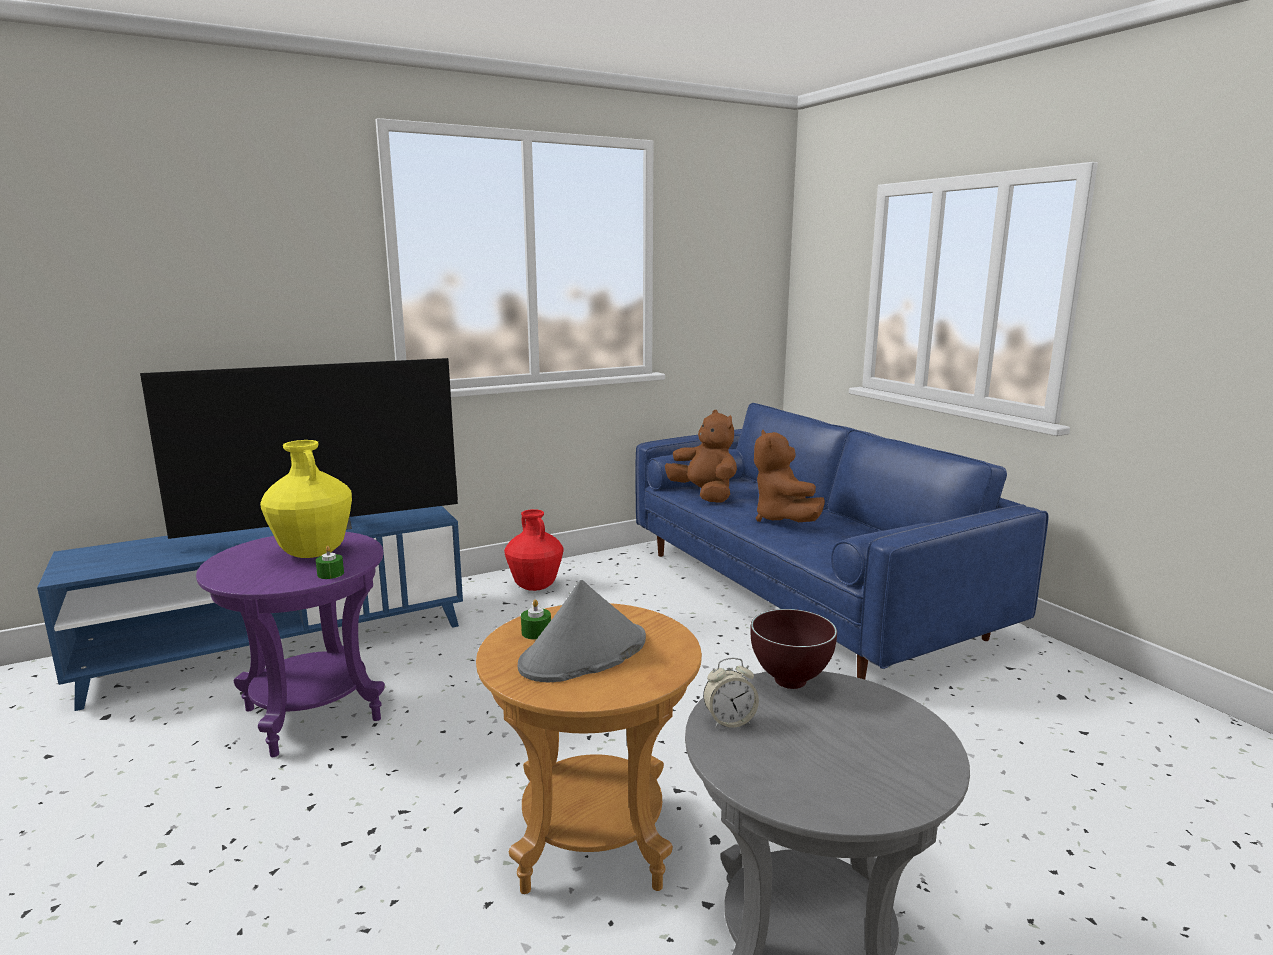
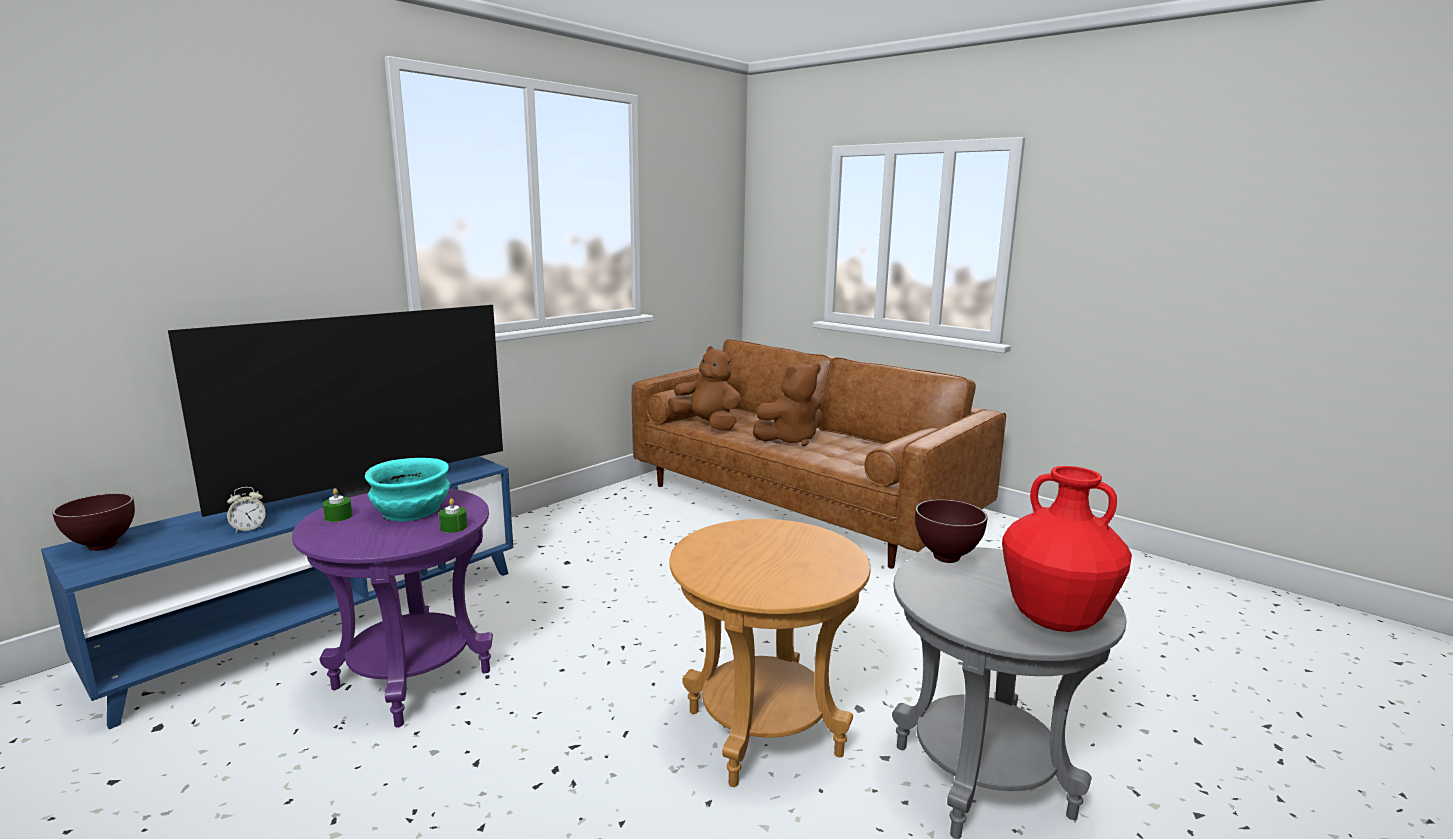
camera: 20 degrees left, 0 degrees up
(94, 555) = (105, 546): none -> brown bowl
(314, 554) = (412, 511): yellow vase -> turquoise bowl
(535, 587) = (560, 528): red vase -> red vase (1053, 620)
(536, 632) = (710, 551): green candle -> green candle (338, 516)
(583, 654) = (768, 562): grey hat -> none
(729, 721) = (931, 593): alarm clock -> alarm clock (249, 528)
(783, 519) = (790, 439): brown plush toy -> brown plush toy turned 90 degrees counterclockwise
(802, 592) = (802, 503): blue sofa -> brown sofa

